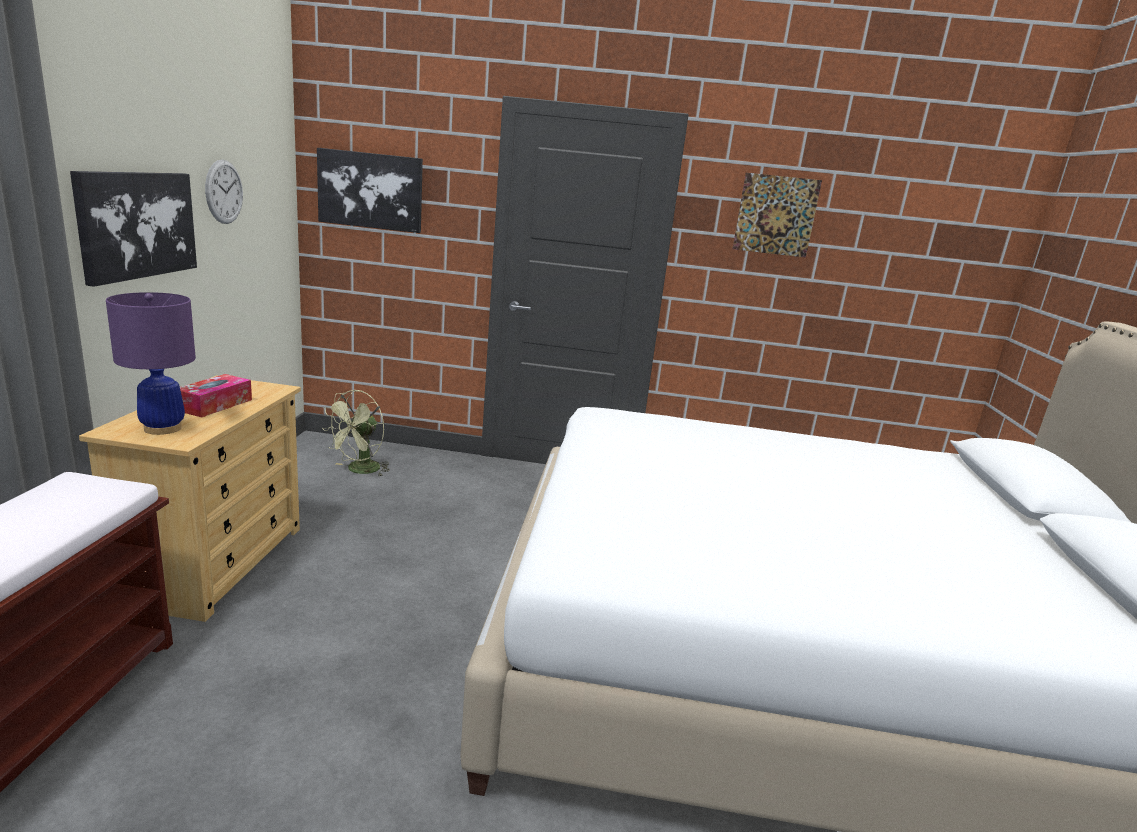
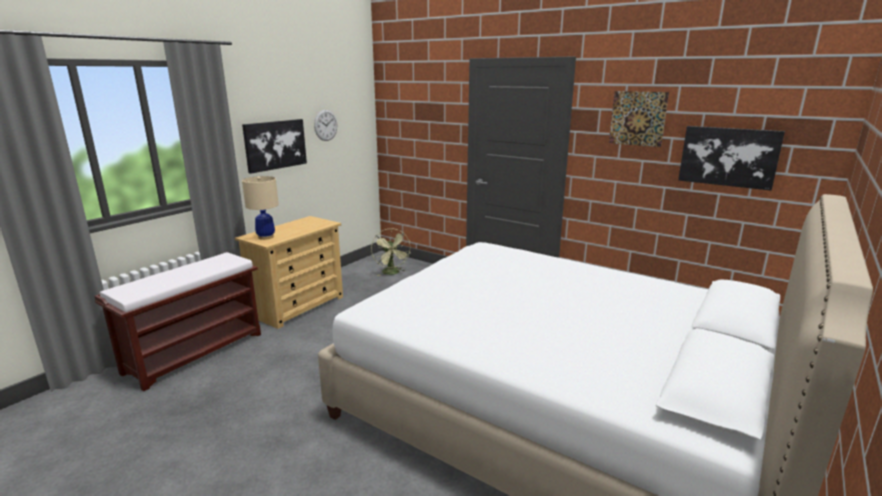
camera: 30 degrees right, 0 degrees up
(162, 428) = (266, 237): purple table lamp -> beige table lamp
(214, 405) = (295, 228): tissue box -> none
(359, 471) = (392, 273): green fan -> green fan turned 75 degrees counterclockwise
(370, 190) = (407, 117): picture -> picture (728, 156)

